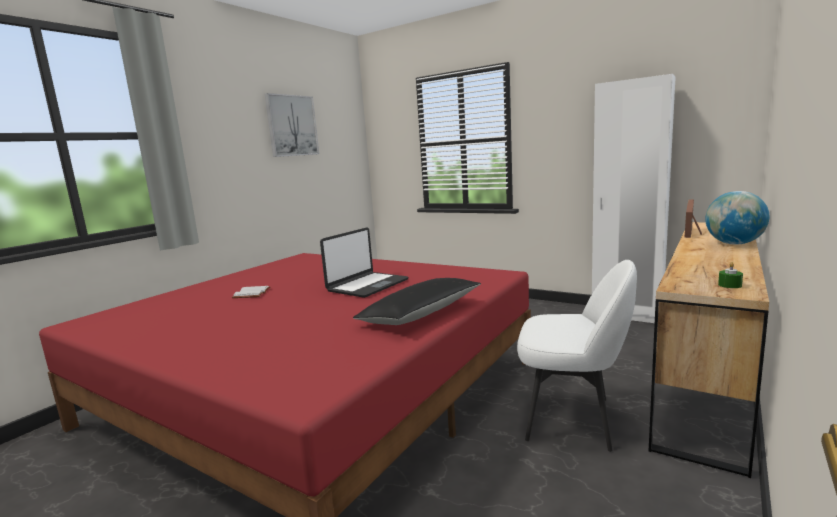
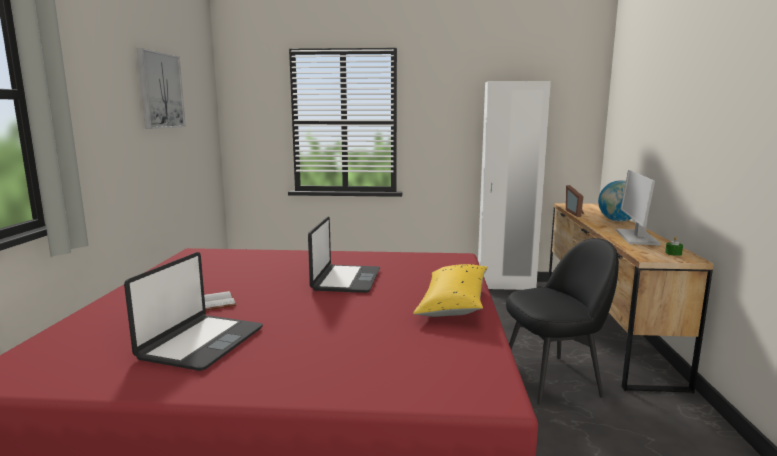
camera: 30 degrees left, 0 degrees up
(197, 320) = (201, 343): none -> laptop
(420, 314) = (453, 302): black pillow -> yellow pillow
(572, 419) = (553, 378): white chair -> black chair
(716, 263) = (636, 237): none -> monitor

